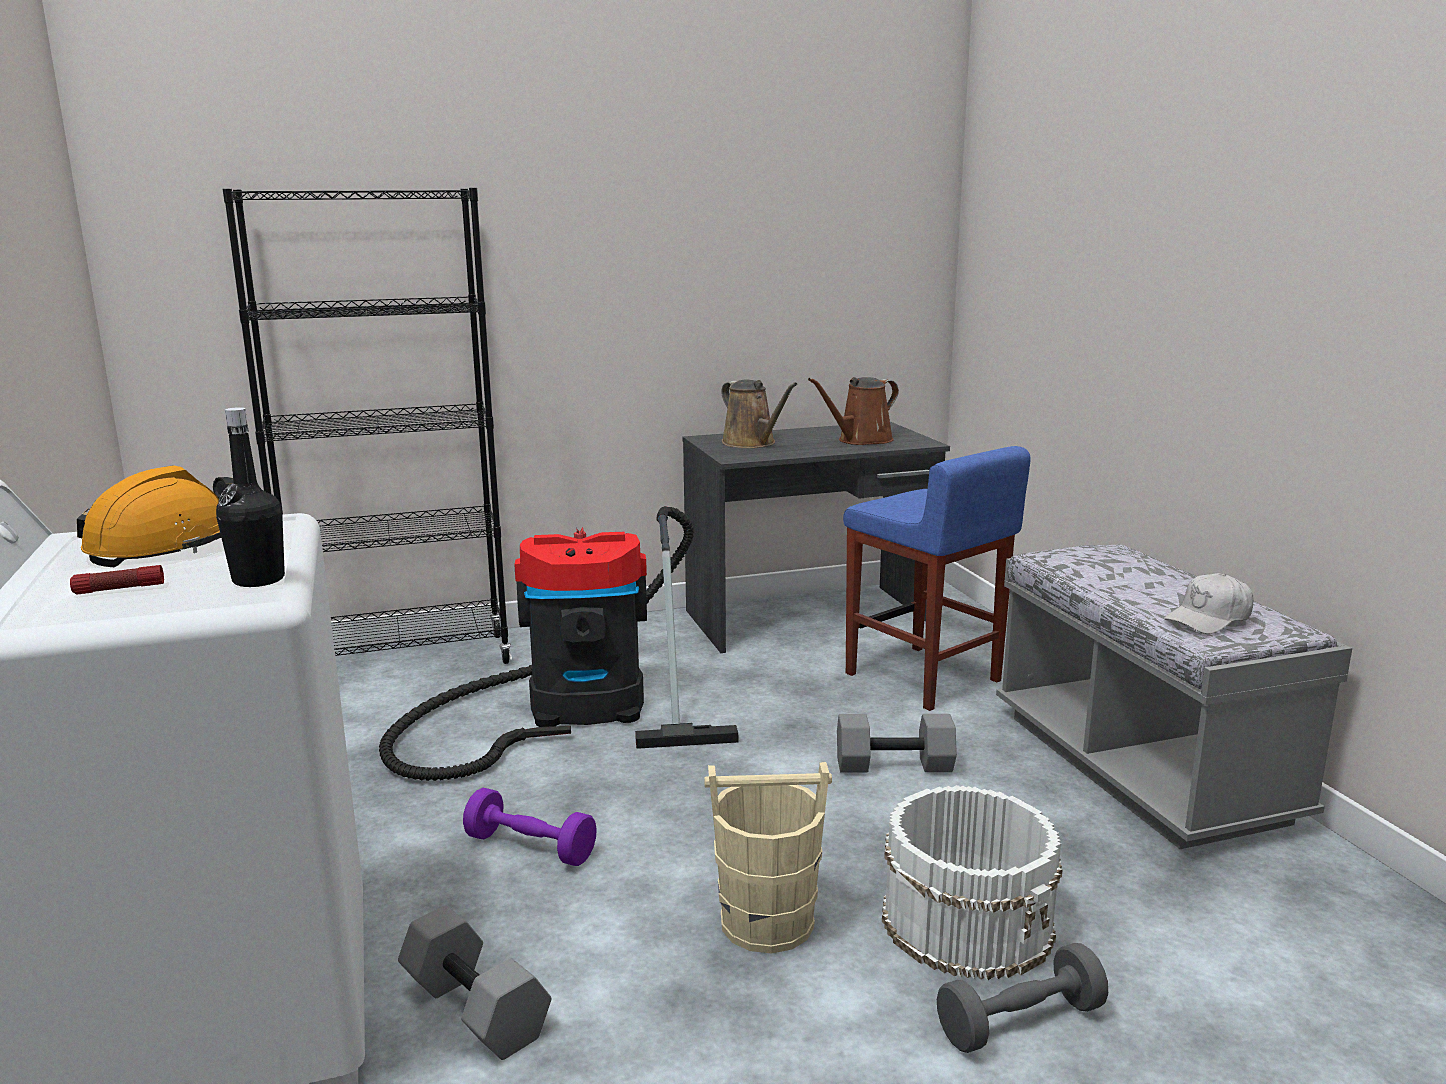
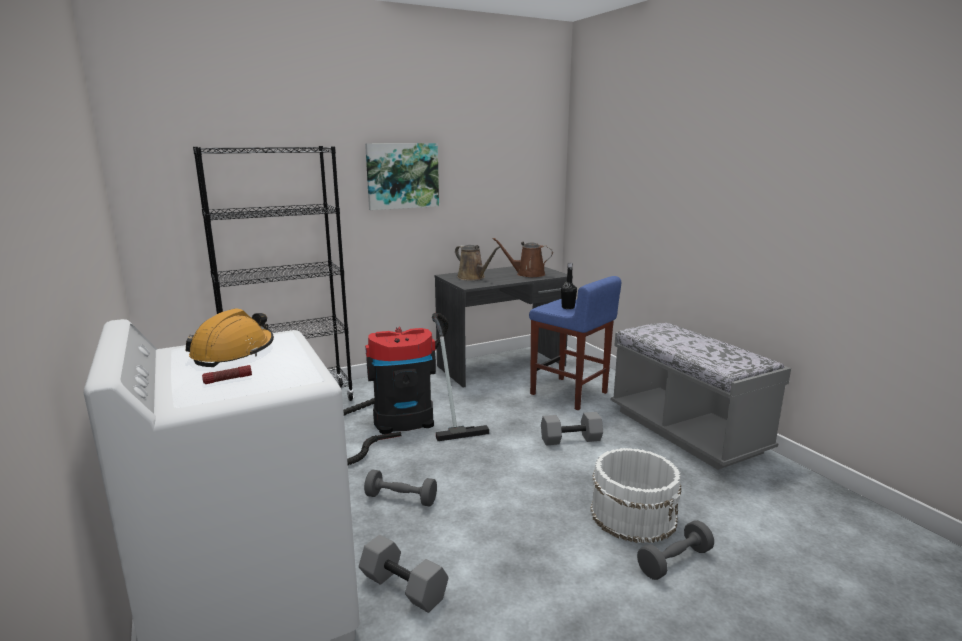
camera: 10 degrees left, 0 degrees up
(258, 580) = (303, 369): black bottle -> black bottle (568, 307)
(530, 847) = (401, 499): purple dumbbell -> grey dumbbell
(622, 246) = (402, 176): none -> picture
(768, 923) = (537, 526): beige bucket -> none
(861, 440) = (527, 274): brown watering can -> brown watering can turned 60 degrees clockwise
(1209, 619) = (726, 358): white cap -> none

